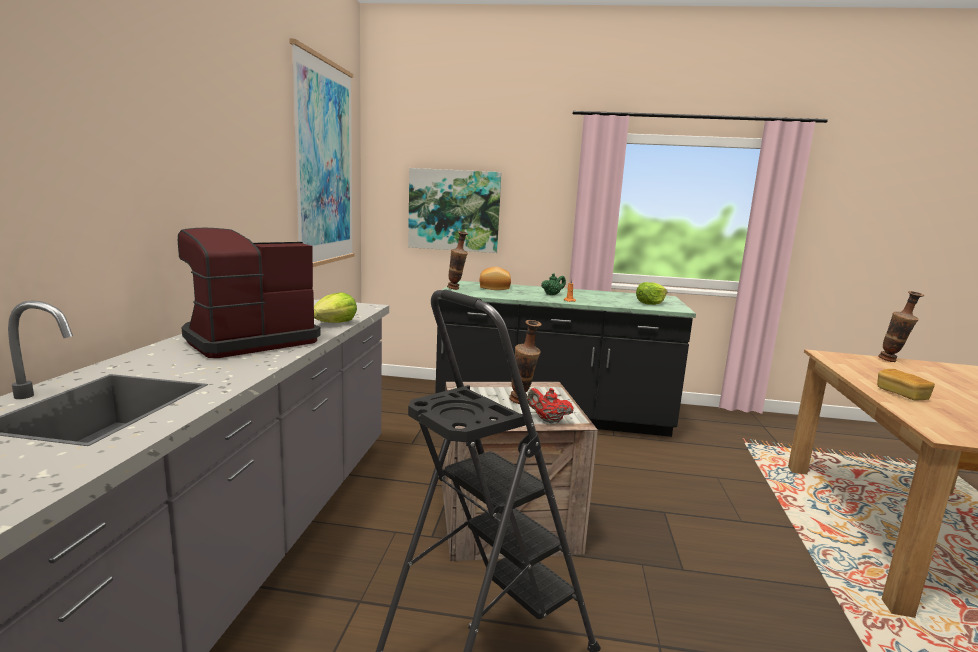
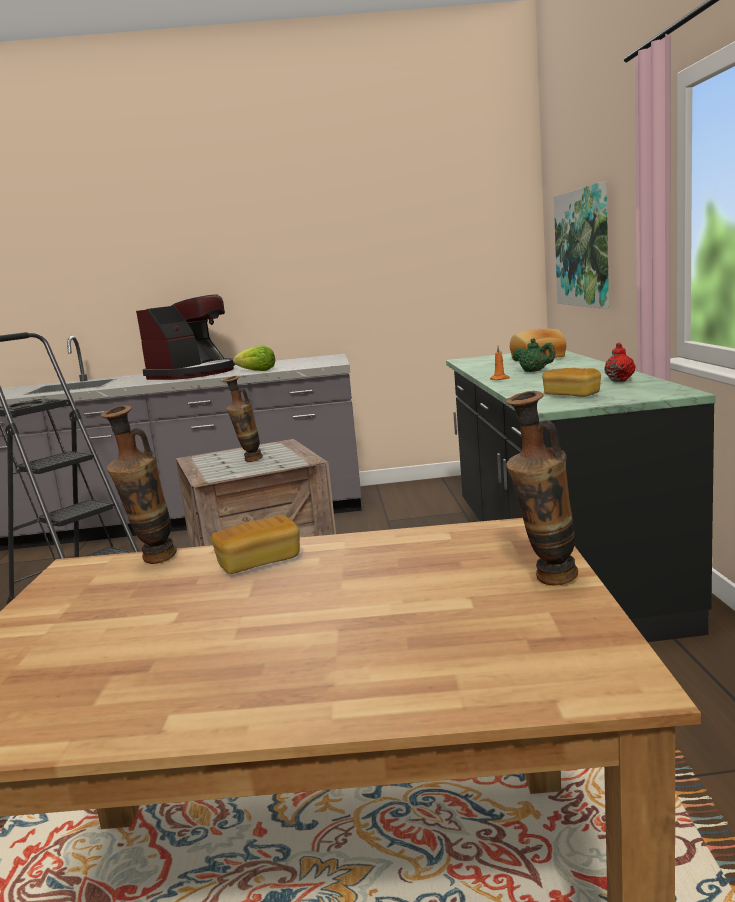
camera: 80 degrees right, 0 degrees up
(248, 340) = (193, 374): coffee machine -> coffee machine turned 90 degrees clockwise
(324, 164) = (434, 218): picture -> none
(456, 289) = (487, 357): vase -> vase (152, 562)
(548, 420) = (207, 472): red teapot -> red teapot (620, 380)
(650, 303) = (571, 395): lettuce -> bread

